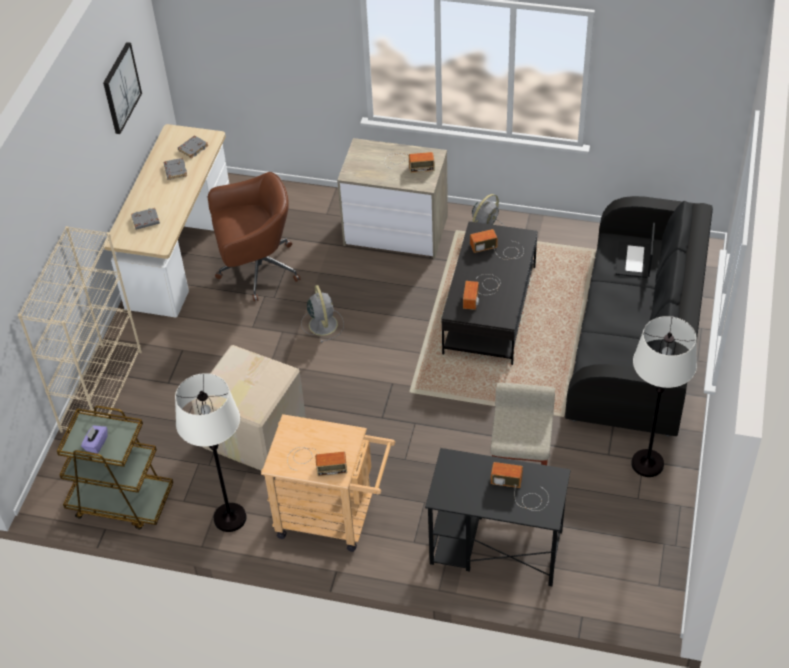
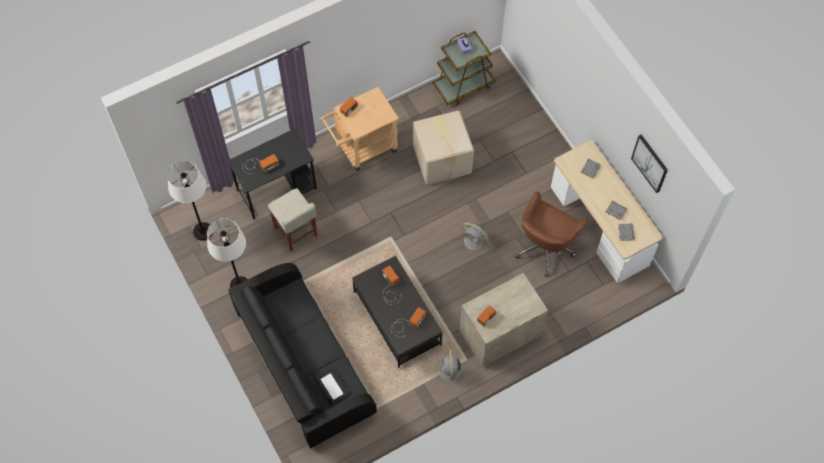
camera: 135 degrees right, 15 degrees up
(101, 390) = (537, 124): beige bookcase -> none
(229, 518) = (408, 114): white floor lamp -> white floor lamp (203, 231)

